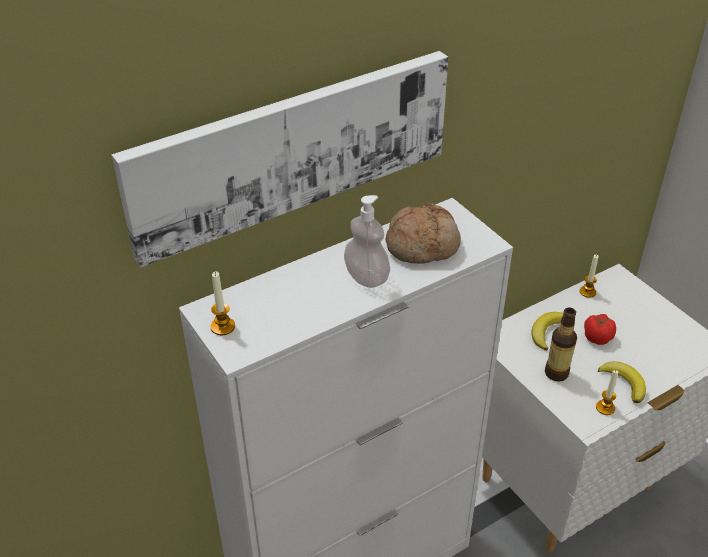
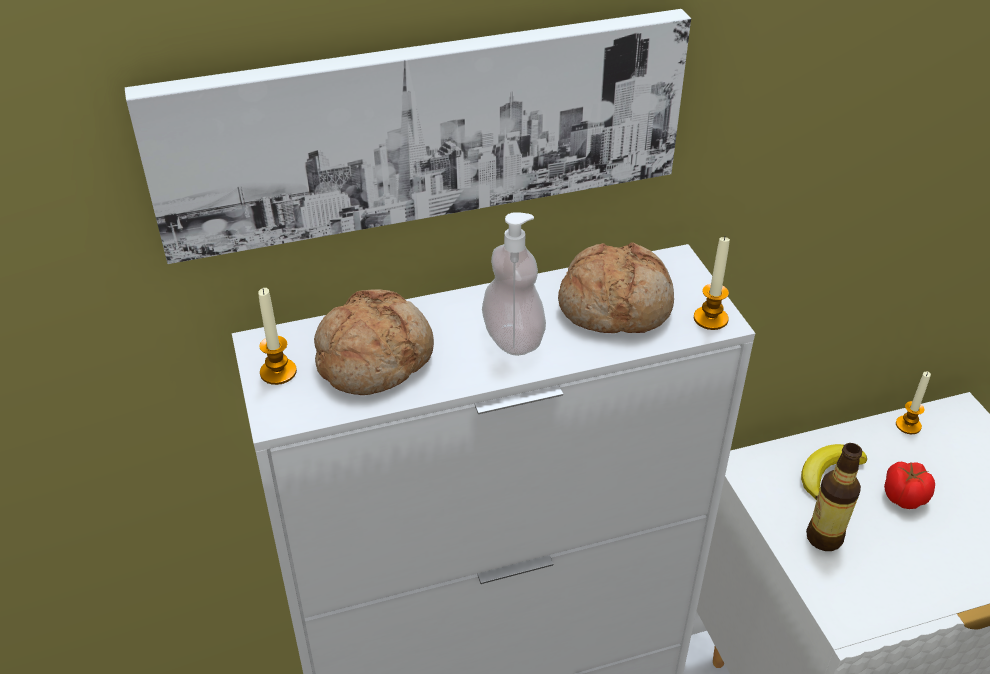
camera: 15 degrees right, 0 degrees up
(282, 305) = (374, 357): none -> bread
(605, 408) = (886, 607): candle -> candle (710, 319)
(624, 383) = (927, 575): banana -> none

